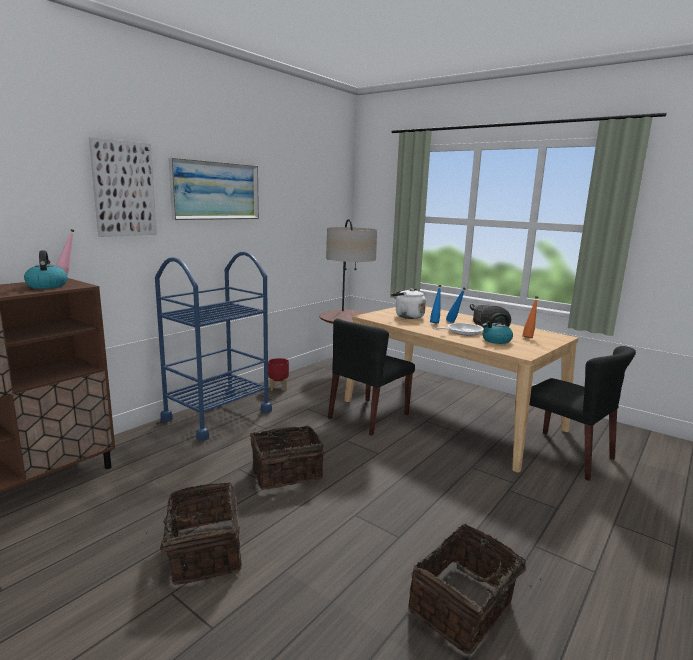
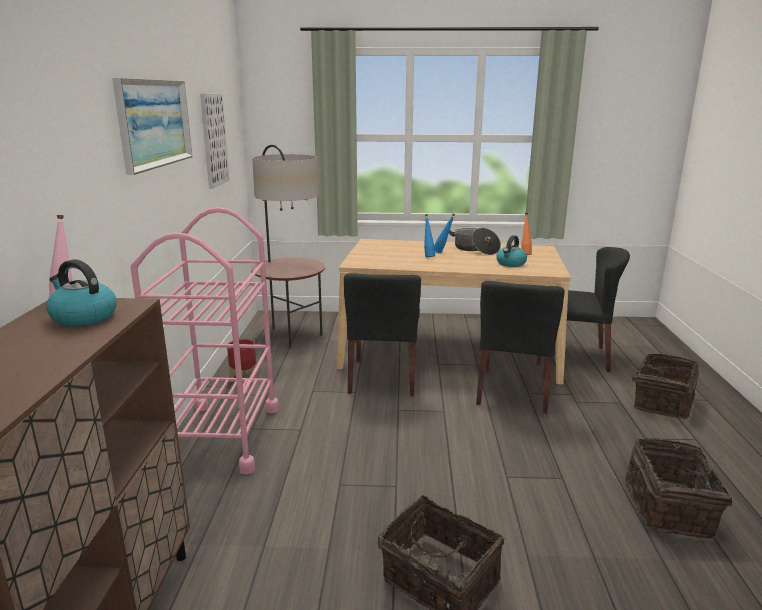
camera: 35 degrees left, 5 degrees up
(124, 189) = (80, 135): picture -> picture (214, 140)
(217, 415) = (222, 436): blue cart -> pink cart
(286, 473) = (393, 467): basket -> basket (661, 402)
(407, 316) = (390, 255): white kettle -> none
(460, 460) = (513, 390): none -> black chair
(461, 332) = (468, 261): frying pan -> none

